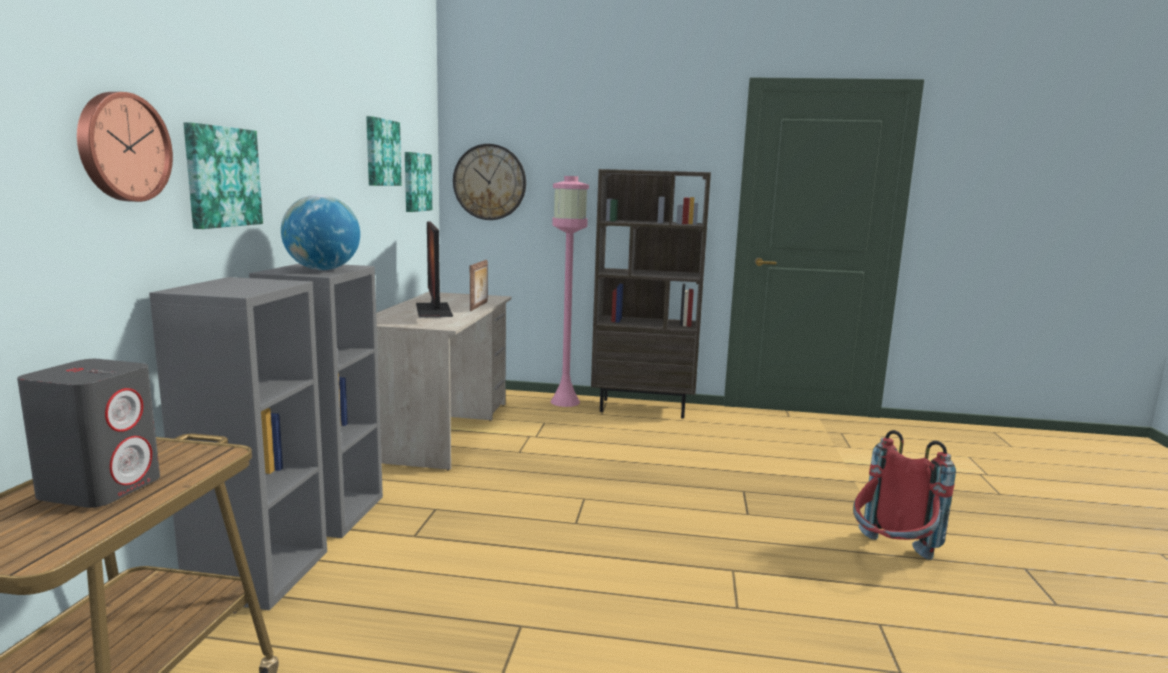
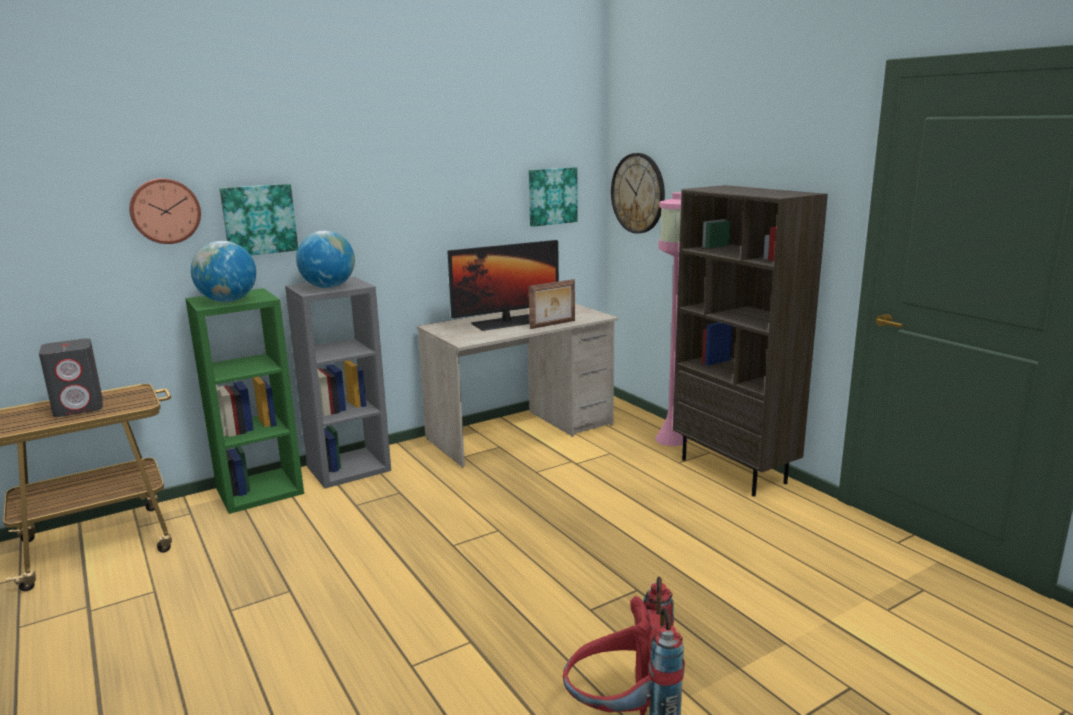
camera: 50 degrees right, 5 degrees up
(248, 288) = (228, 301): none -> globe
(258, 573) = (260, 491): grey bookcase -> green bookcase
(381, 152) = (484, 176): picture -> none
(433, 310) = (507, 323): monitor -> monitor turned 150 degrees counterclockwise

